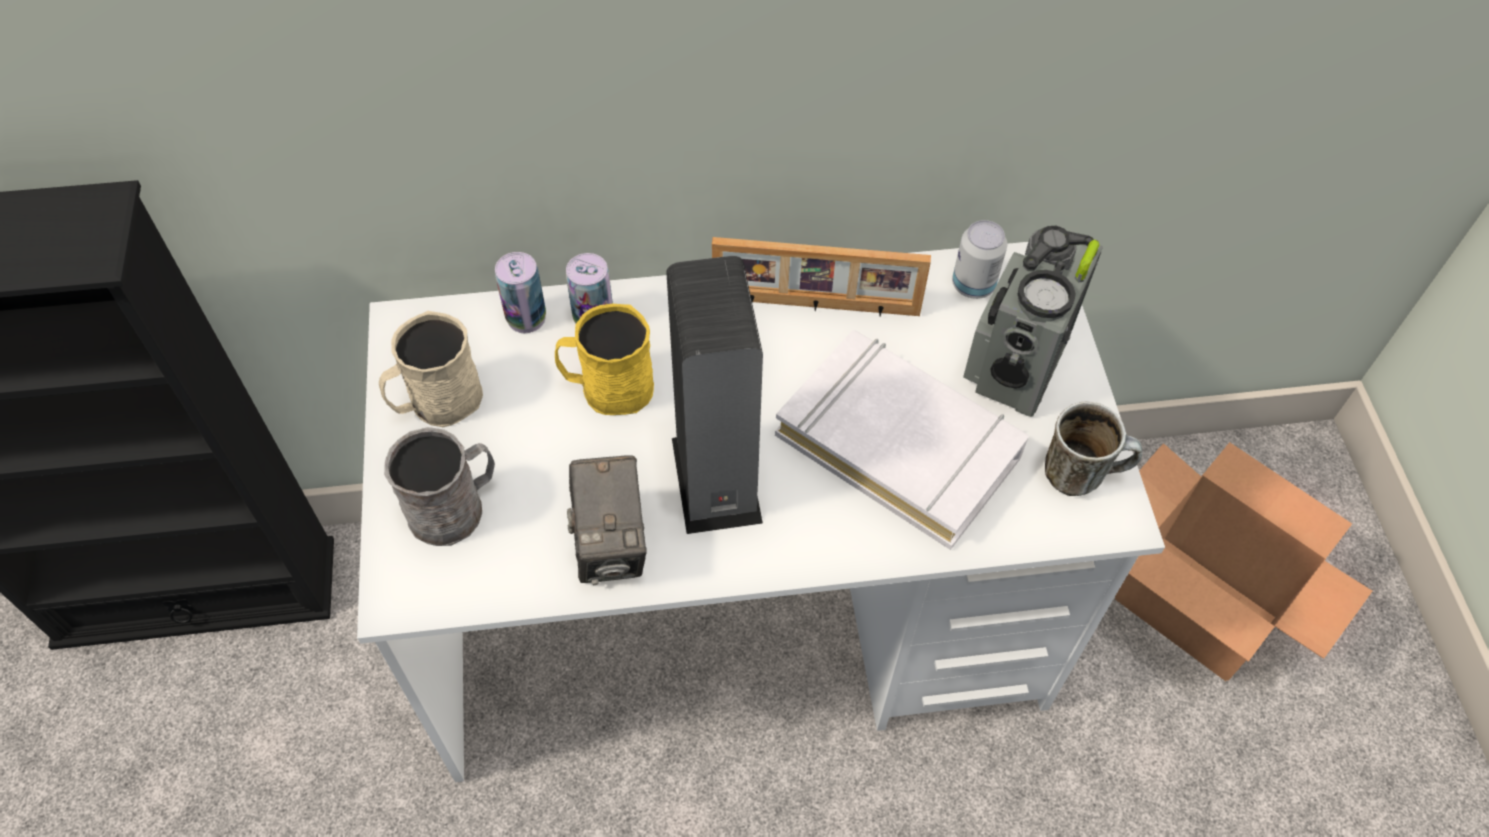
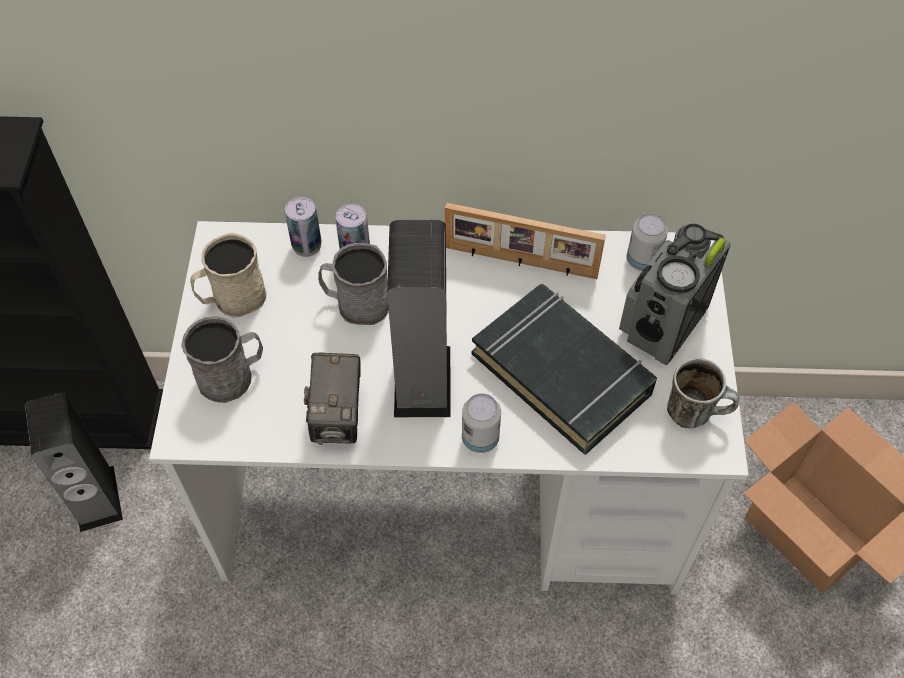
camera: 10 degrees right, 0 degrees up
(265, 695) = (97, 498): none -> speaker
(607, 388) = (356, 304): yellow mug -> grey mug
(808, 547) = (480, 438): none -> can
(899, 445) = (562, 373): white book -> black book

